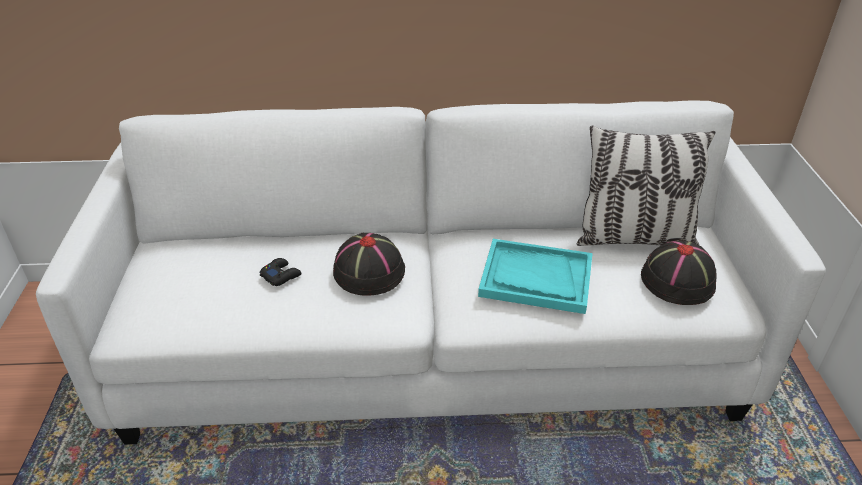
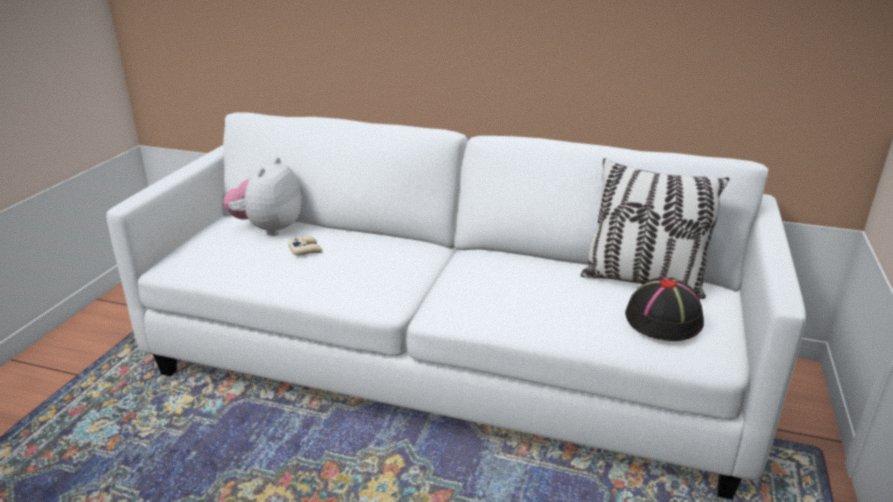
camera: 20 degrees right, 10 degrees down
(215, 253) = (268, 228): none -> plush toy
(281, 275) = (306, 250): black game controller -> beige game controller
(368, 272) = (377, 260): black hat -> none
(535, 278) = (522, 292): turquoise tray -> none

